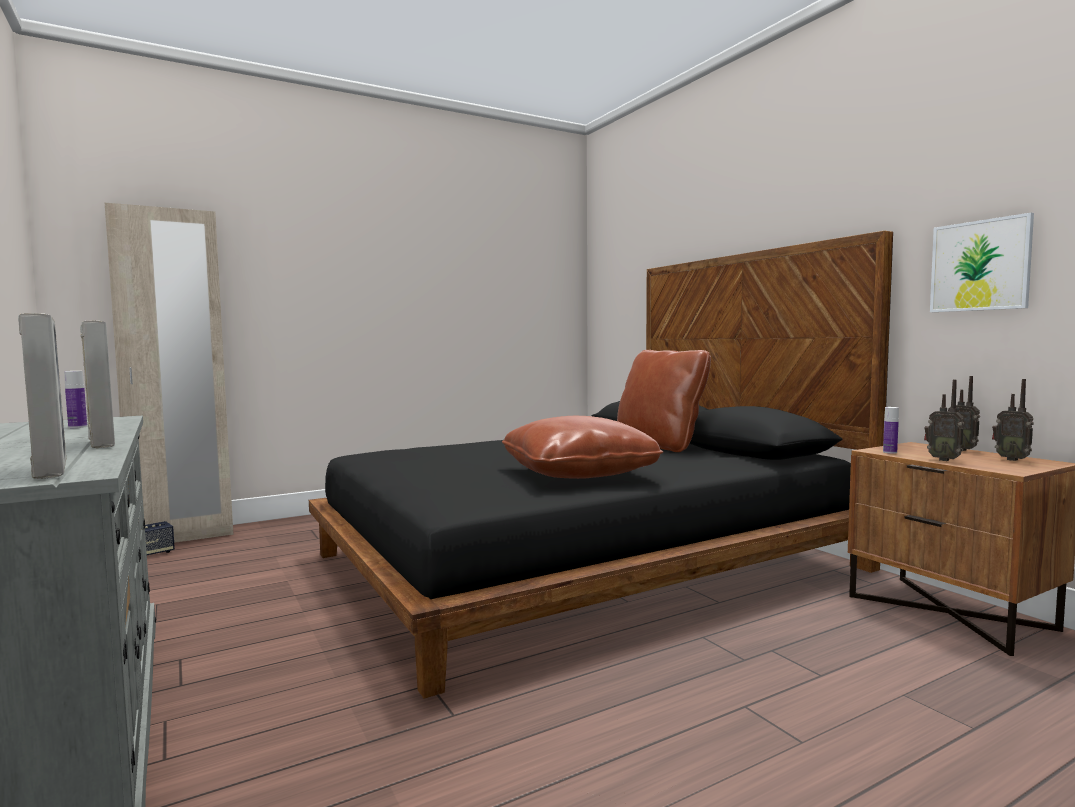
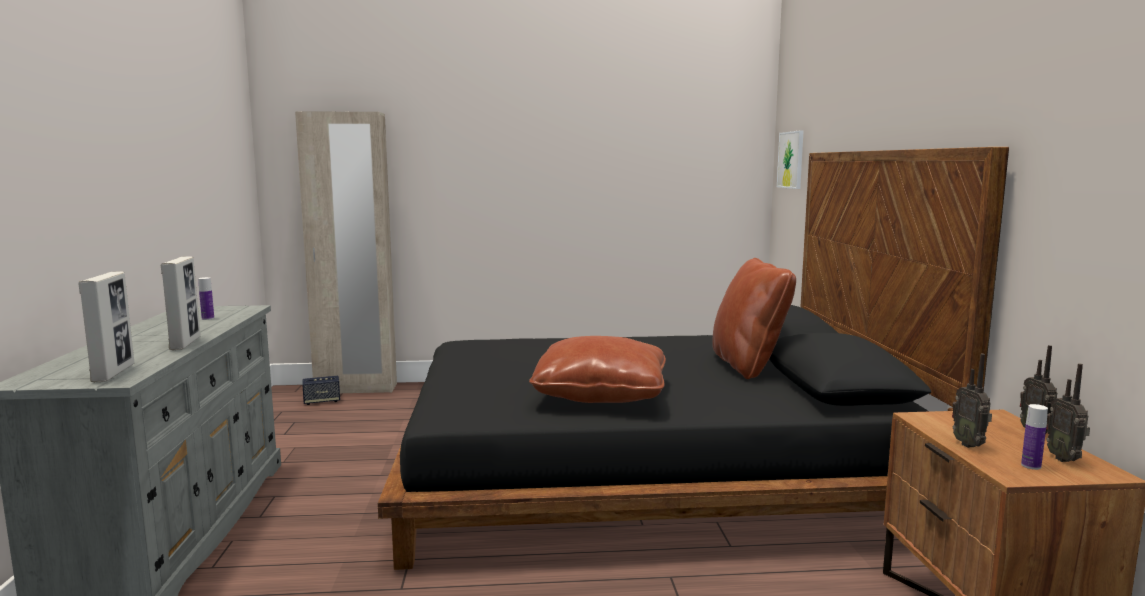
camera: 25 degrees right, 5 degrees up
(890, 452) = (930, 423): bottle -> bottle (1031, 466)
(980, 265) = (1083, 206): picture -> picture (791, 160)

